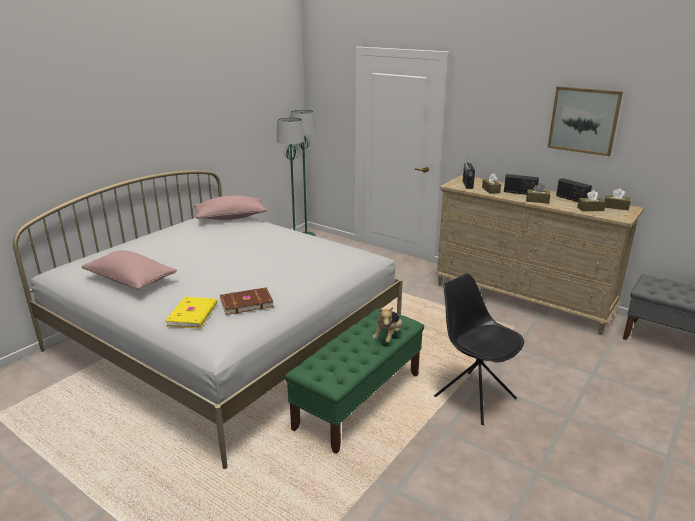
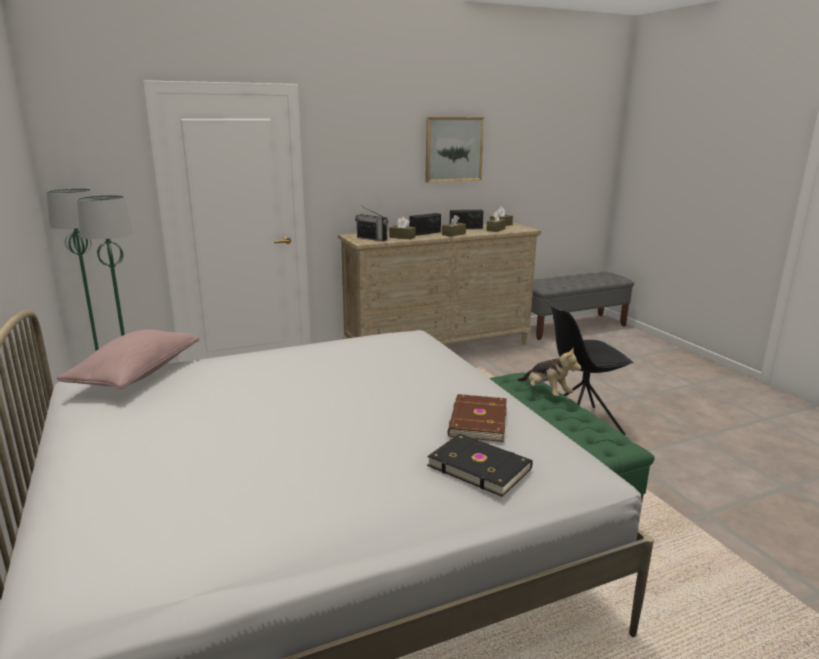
camera: 60 degrees left, 5 degrees down
(131, 280) = (272, 507): pink pillow -> none
(193, 314) = (479, 466): yellow book -> black book

